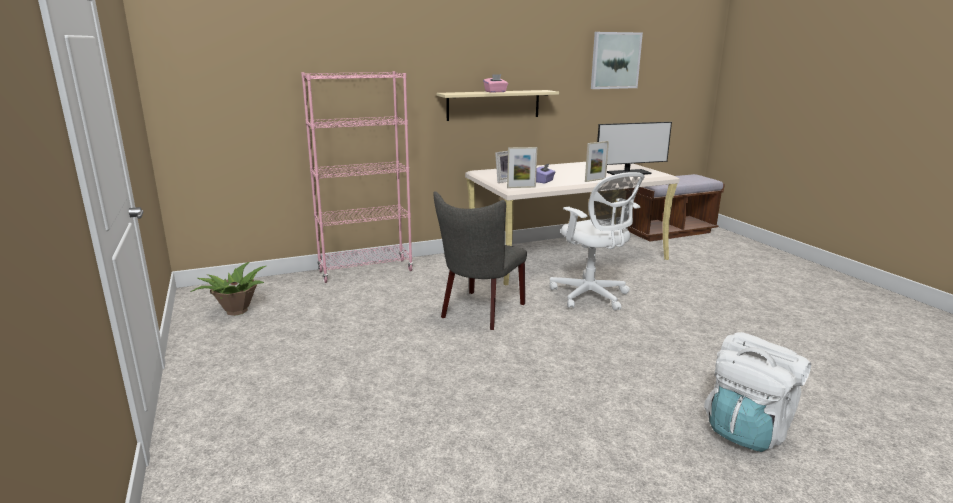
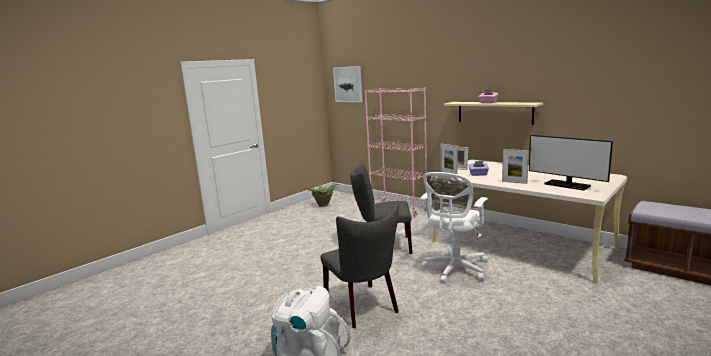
camera: 65 degrees right, 5 degrees down
(615, 60) = (624, 76): picture -> picture (348, 84)
(645, 366) = (364, 308): none -> grey chair

